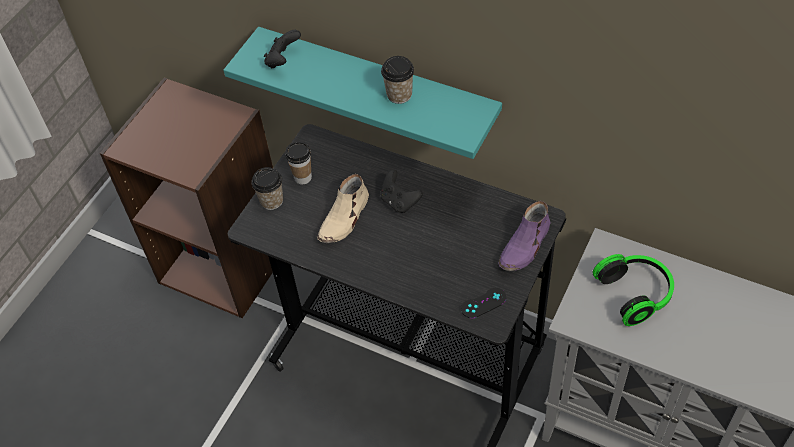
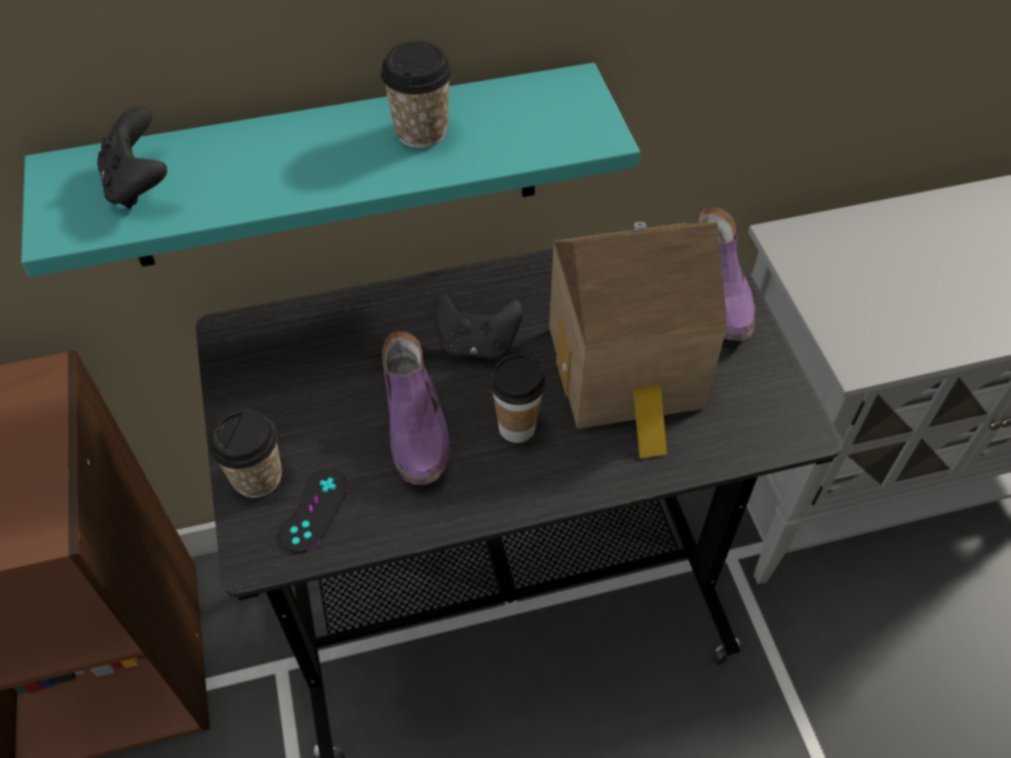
camera: 45 degrees left, 0 degrees up
(303, 177) = (277, 404): cup -> cup (517, 427)
(345, 218) = (416, 424): beige shoe -> purple shoe
(447, 253) = (628, 374): none -> toy house
(483, 303) = (756, 410): black game controller -> black game controller (314, 510)
(636, 293) = (888, 275): headphones -> none

